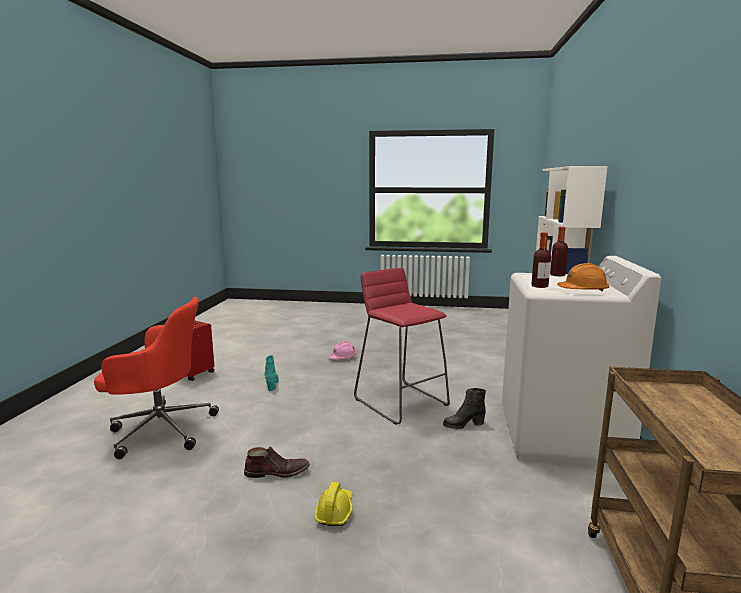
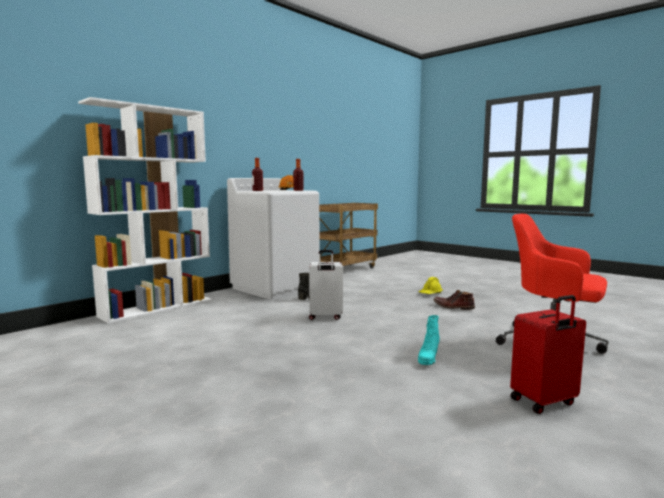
camera: 145 degrees left, 5 degrees down
(343, 357) = (301, 370): pink hard hat -> none
(401, 401) = (325, 317): red stool -> white suitcase

